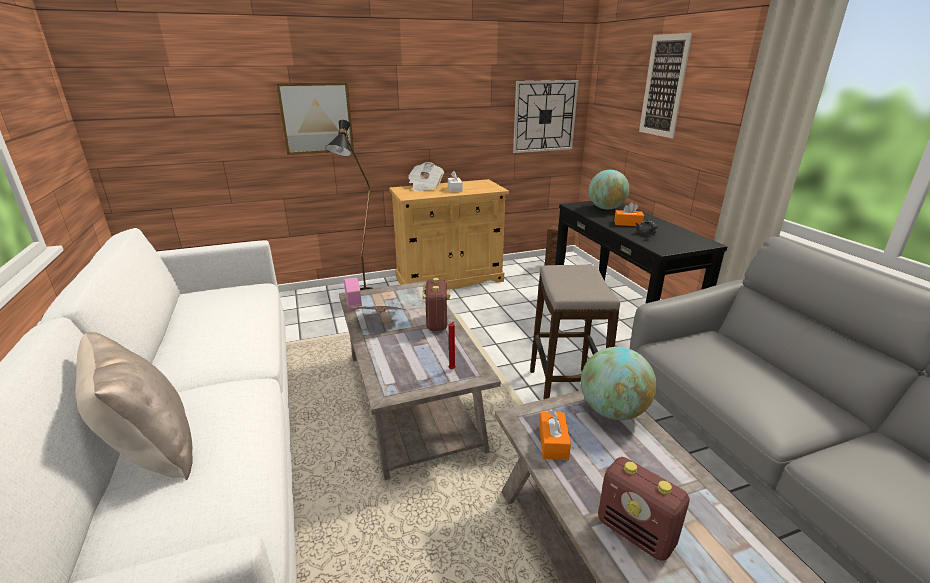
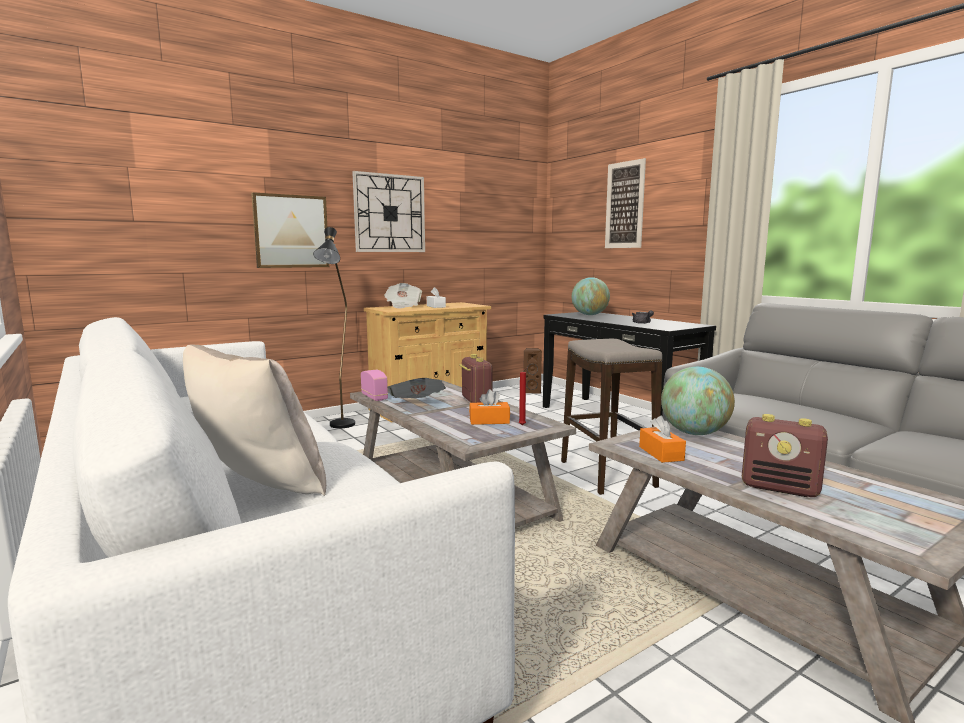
camera: 15 degrees left, 15 degrees down
(544, 116) = (509, 243): wall clock -> wall clock (389, 213)
(628, 223) = (619, 320): orange tissue box -> orange tissue box (489, 421)

